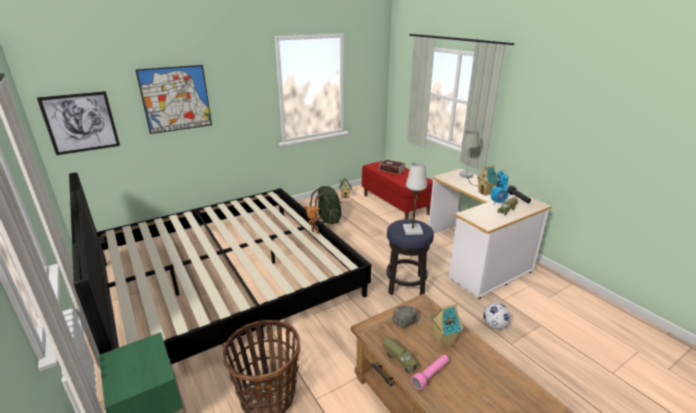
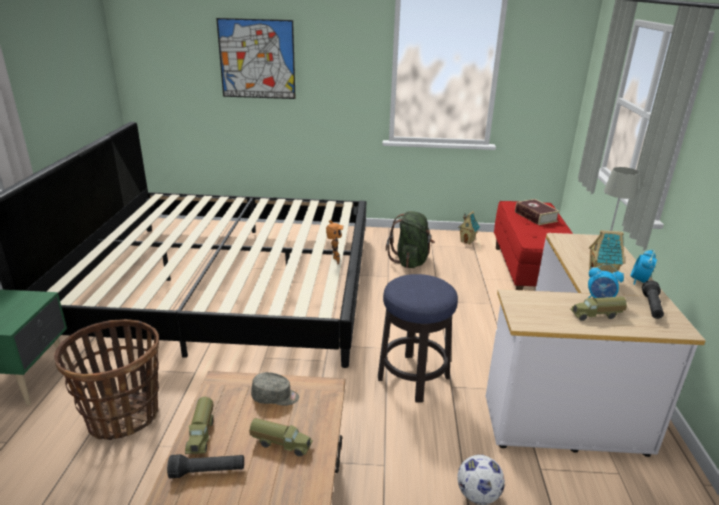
camera: 35 degrees right, 0 degrees up
(81, 123) = (157, 71): picture -> none
(412, 230) = (418, 292): white table lamp -> none
(430, 375) = (208, 472): pink flashlight -> black flashlight
(442, 340) = (281, 444): toy house -> toy truck

